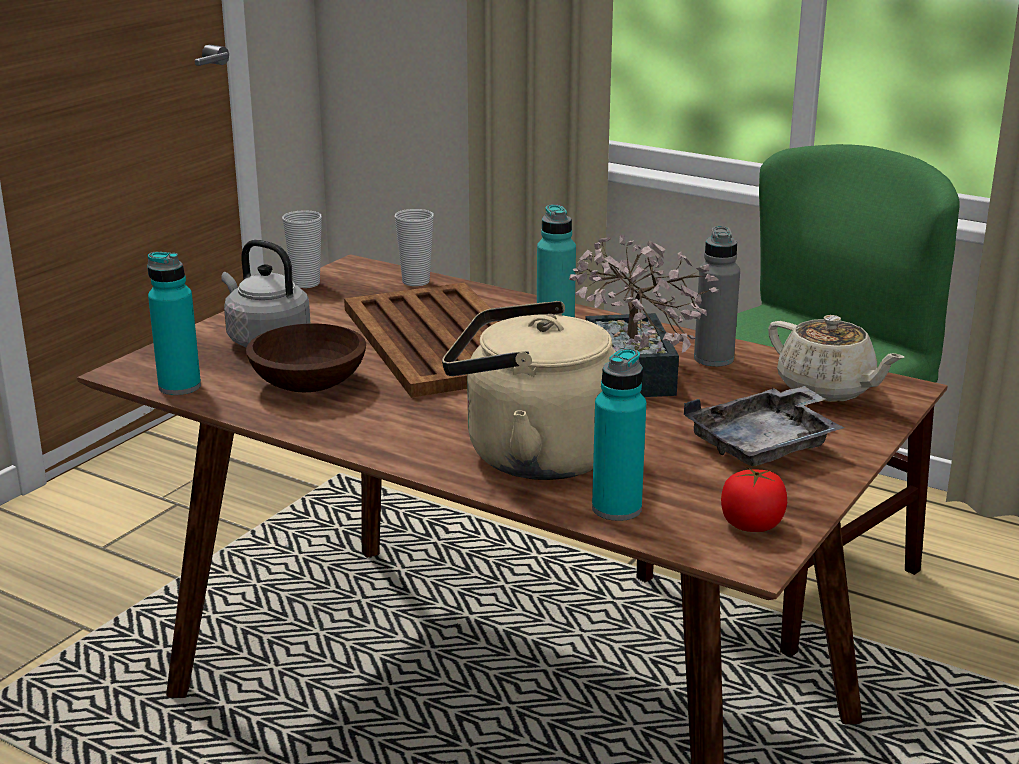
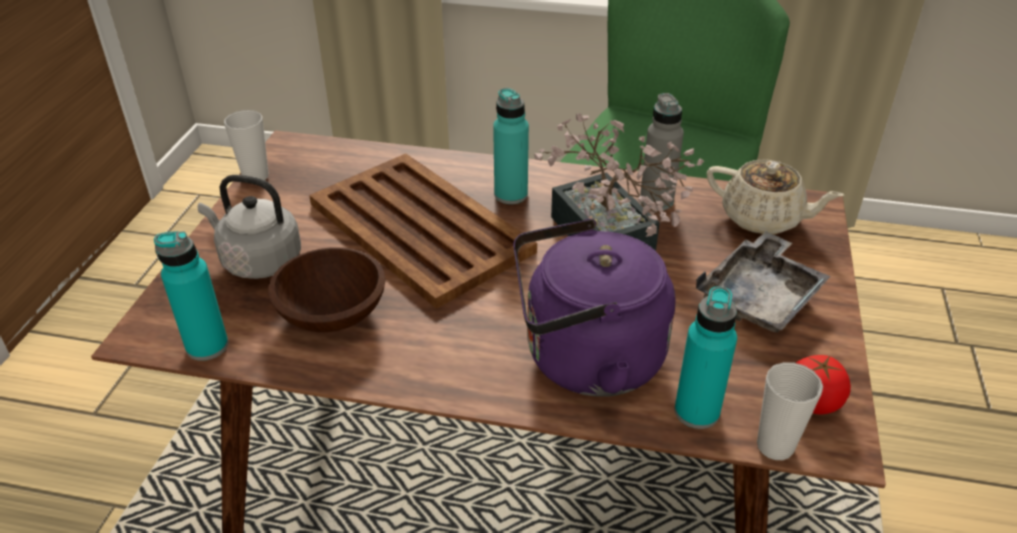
camera: 20 degrees left, 15 degrees up
(416, 282) = (355, 155): cup -> cup (775, 446)
(531, 455) = (585, 360): beige kettle -> purple kettle

